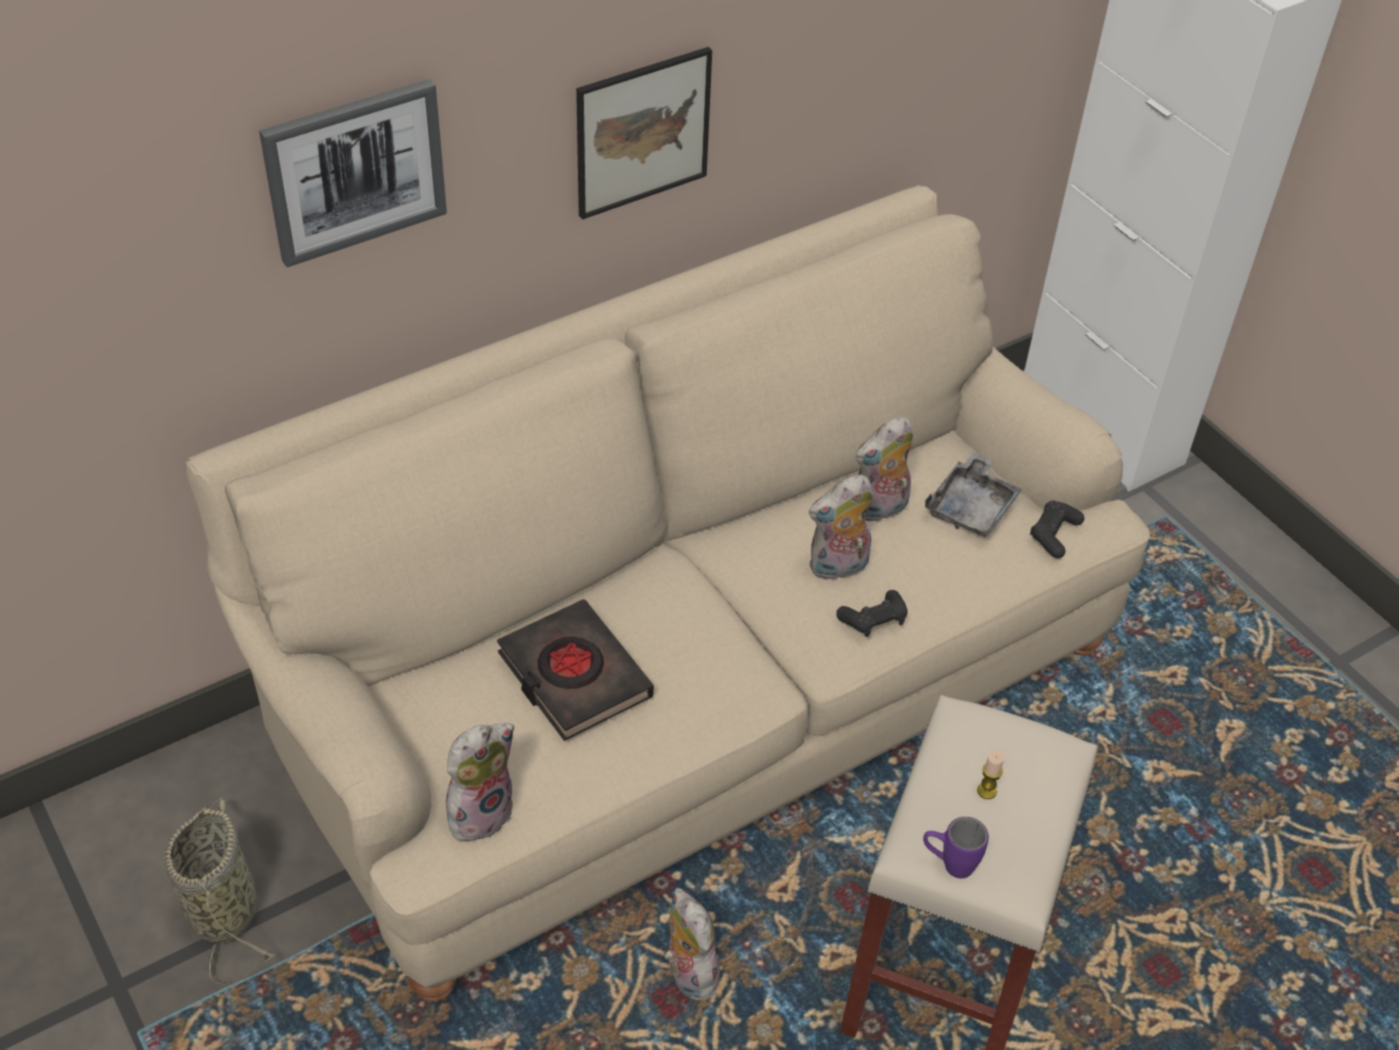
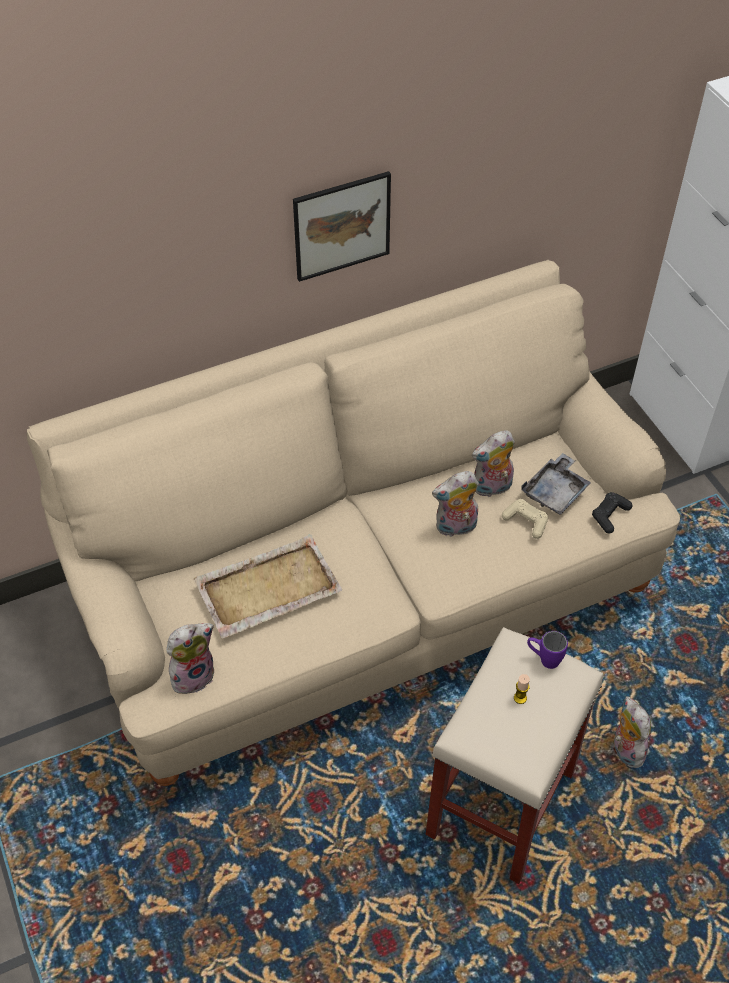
camera: 10 degrees right, 5 degrees up
(224, 907) = (45, 708): basket -> none
(355, 170) = (137, 251): picture -> none
(573, 676) = (266, 588): black book -> beige tray
(687, 973) = (332, 784): plush toy -> plush toy (625, 749)
(873, 620) = (473, 567): black game controller -> none
(938, 551) = (526, 521): none -> beige game controller
(948, 864) = (483, 746): purple mug -> purple mug (543, 659)

